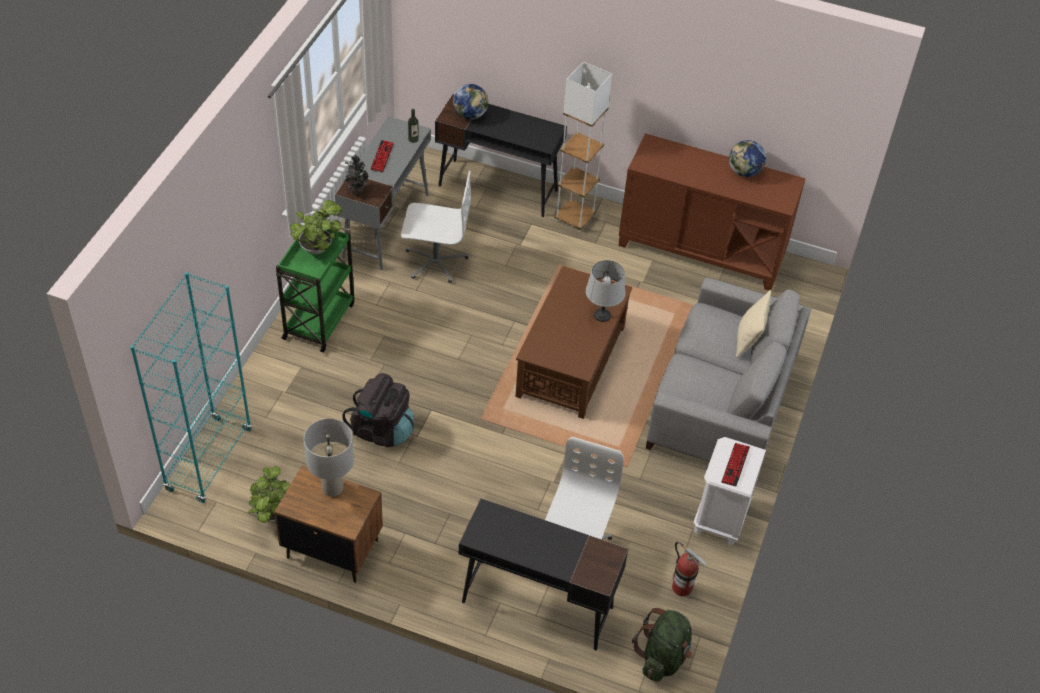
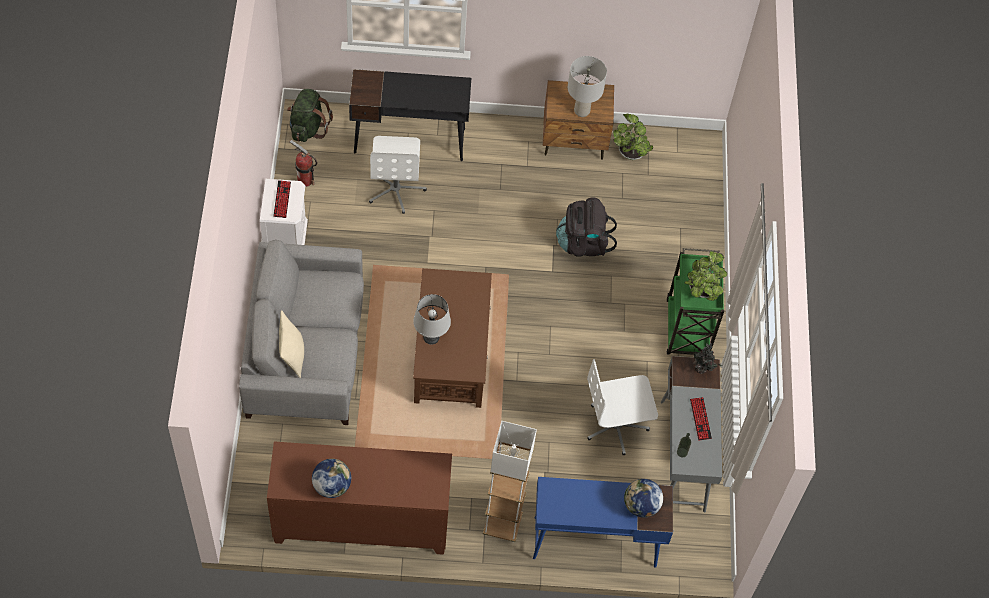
camera: 160 degrees right, 10 degrees up
(209, 459) = (702, 182): turquoise bookcase -> none
(498, 188) = (594, 541): black desk -> blue desk

